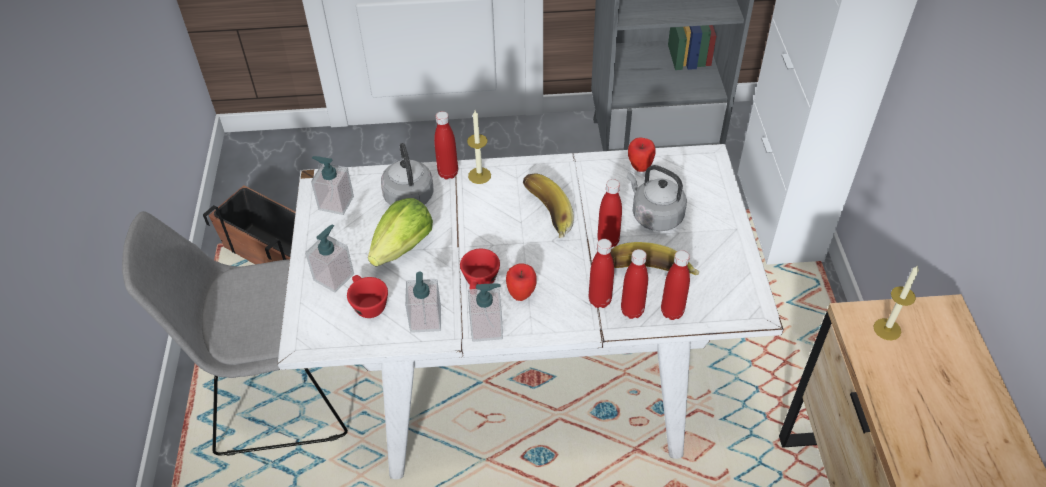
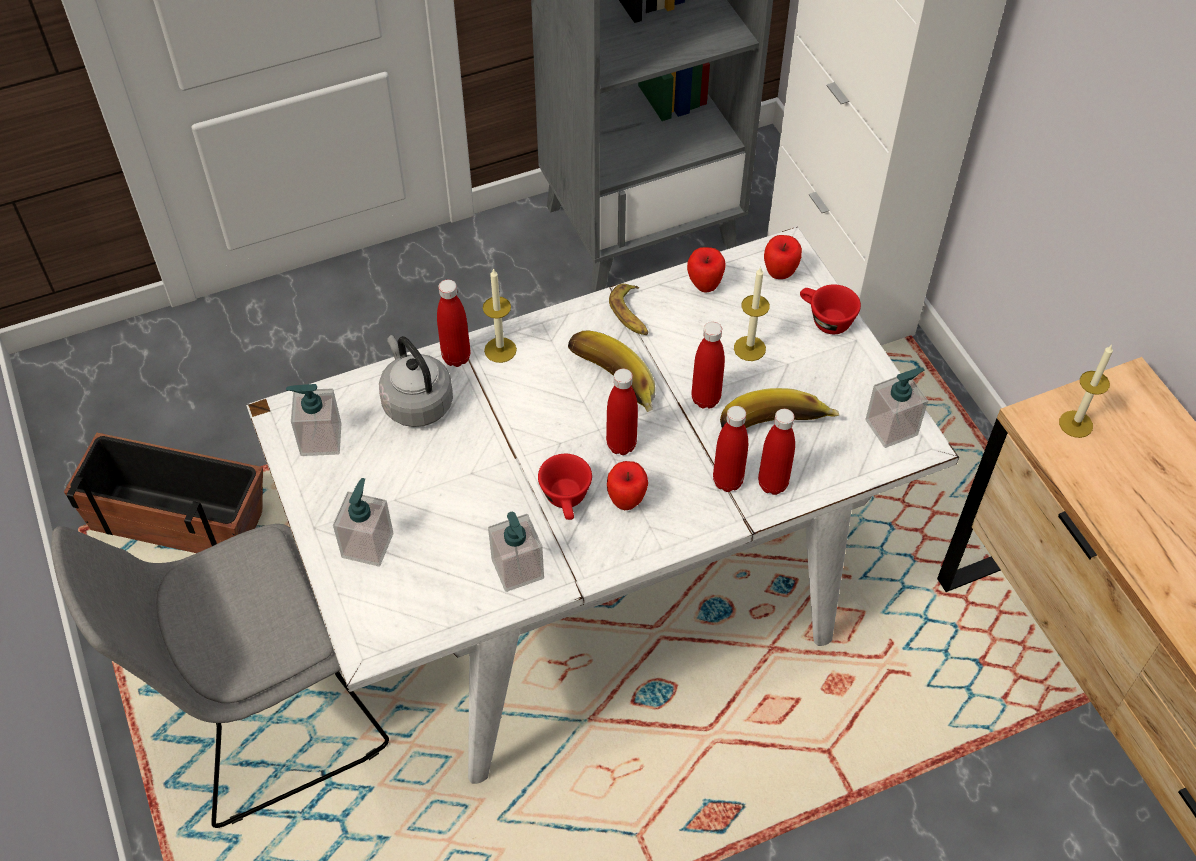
camera: 20 degrees left, 5 degrees up
(367, 304) = (431, 570): red cup -> red cup (825, 320)
(403, 247) = (443, 478): lettuce -> none
(486, 328) = (601, 558): soap dispenser -> soap dispenser (891, 427)
(579, 174) = (631, 314): none -> banana
(654, 215) = (749, 348): grey kettle -> candle
(672, 312) = (821, 472): red bottle -> red bottle (621, 445)
(697, 172) = (779, 274): none -> apple

